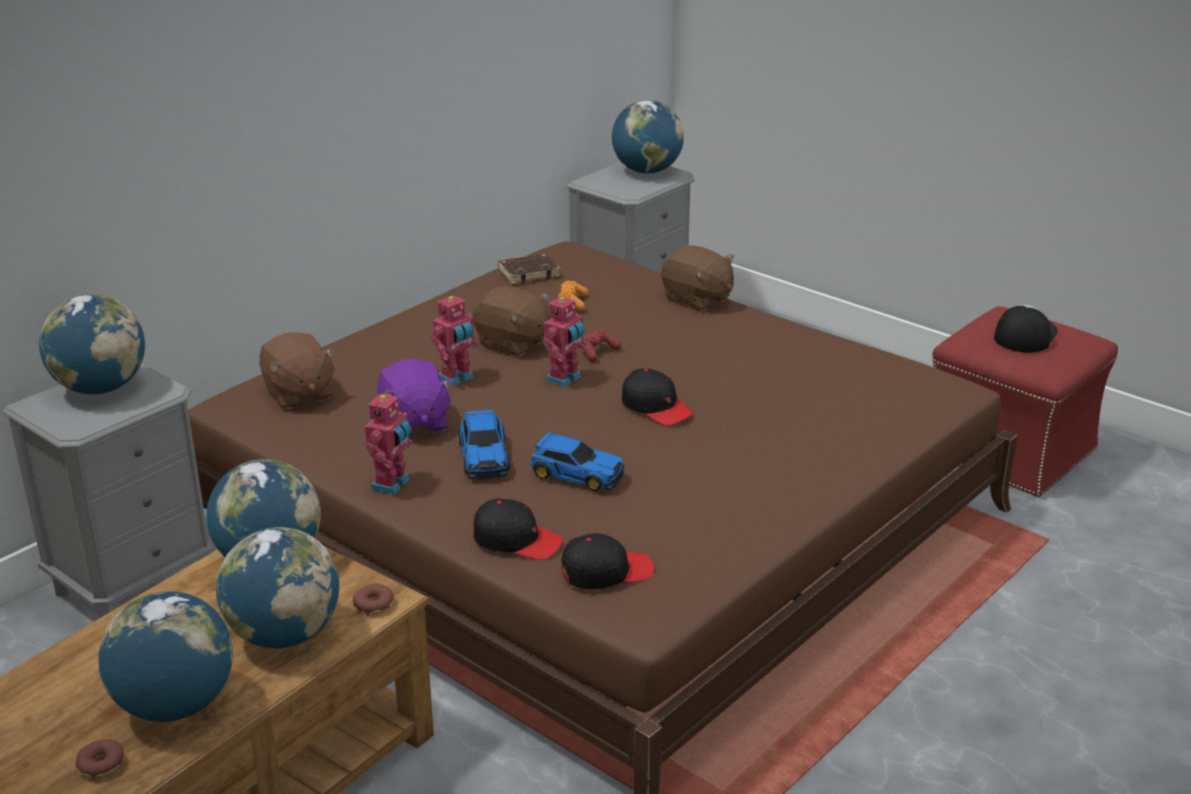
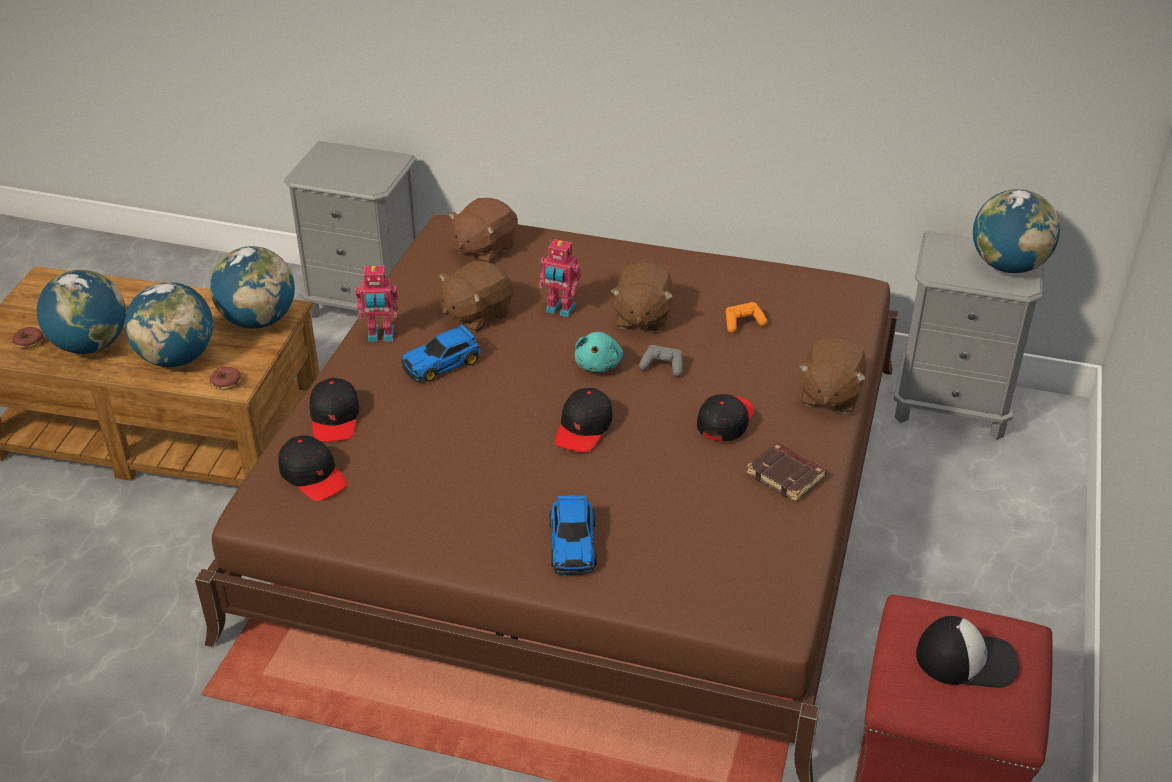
camera: 65 degrees right, 10 degrees up
(101, 388) = (361, 162): globe -> none
(414, 423) = (476, 314): purple plush toy -> brown plush toy
(529, 273) = (780, 282): brown book -> brown book (787, 475)
(565, 379) = (598, 364): toy robot -> turquoise plush toy
(576, 473) = (443, 417): toy car -> toy car (573, 543)
(597, 352) = (662, 367): red game controller -> grey game controller
(696, 346) = (725, 421): none -> black cap

